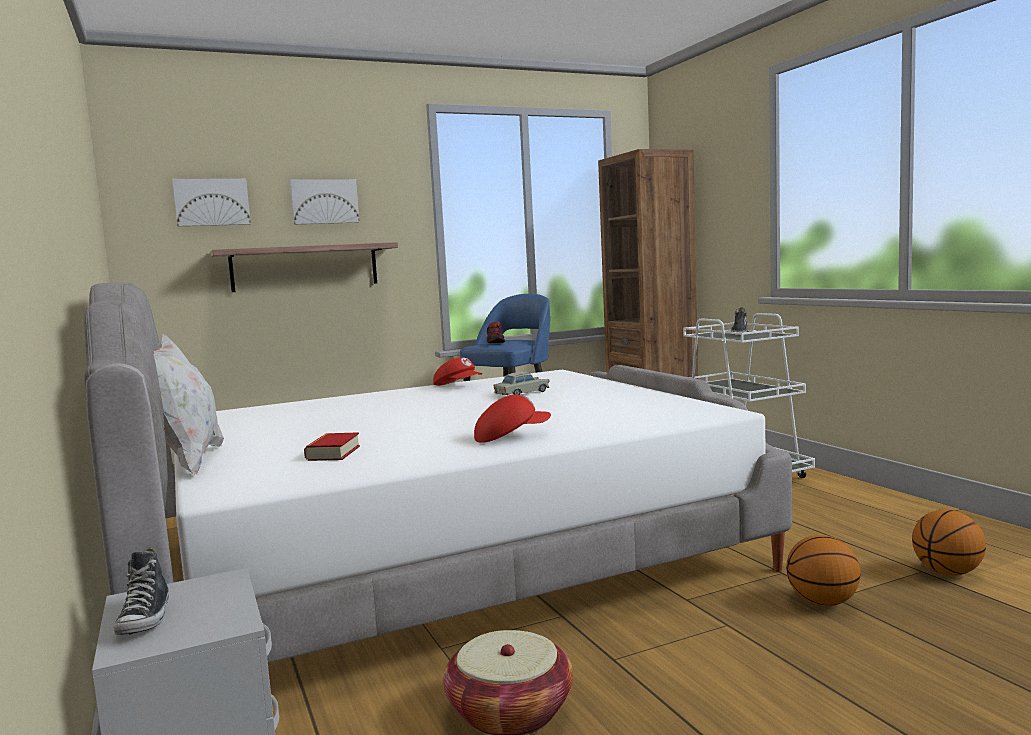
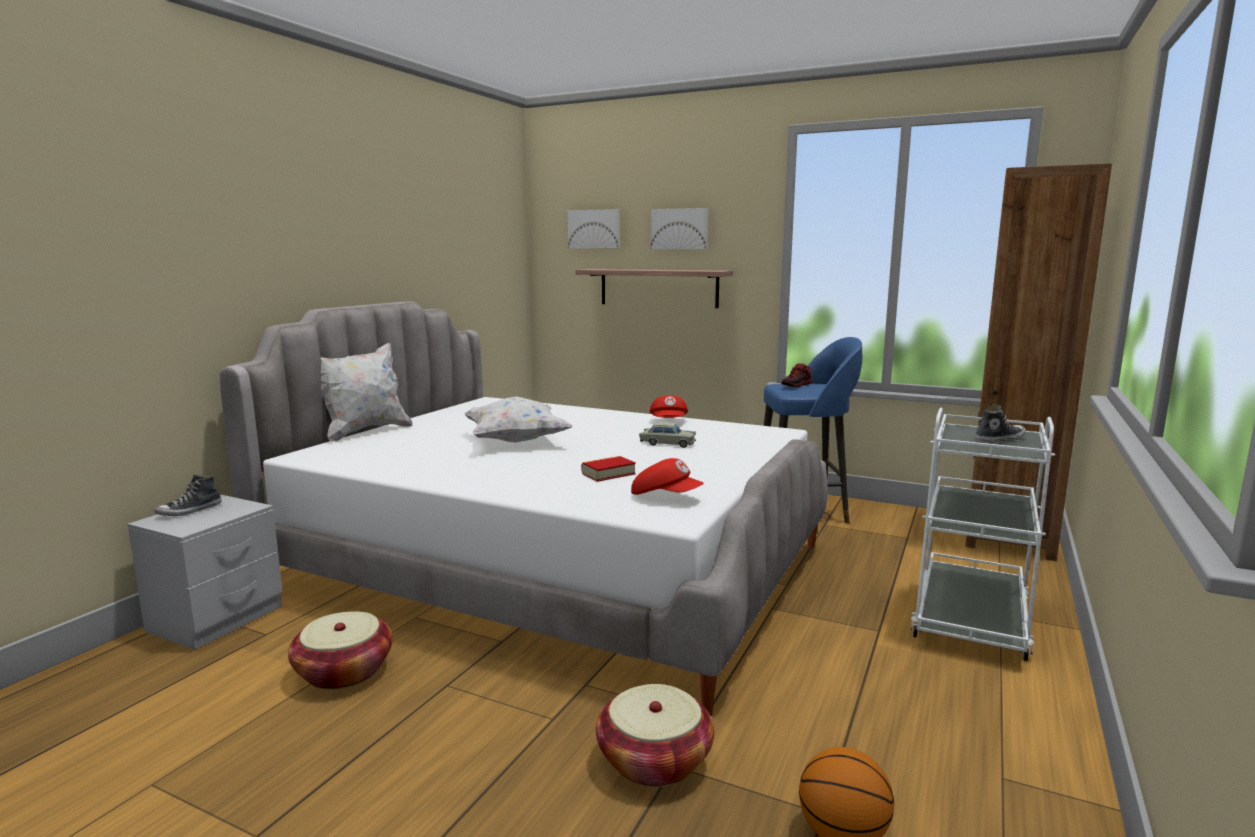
camera: 50 degrees right, 5 degrees up
(333, 453) = (410, 451): book -> book (608, 474)
(399, 422) = (516, 441): none -> white pillow
(511, 437) = (496, 477): red cap -> red cap (666, 497)
(823, 602) = (654, 760): basketball -> basket

